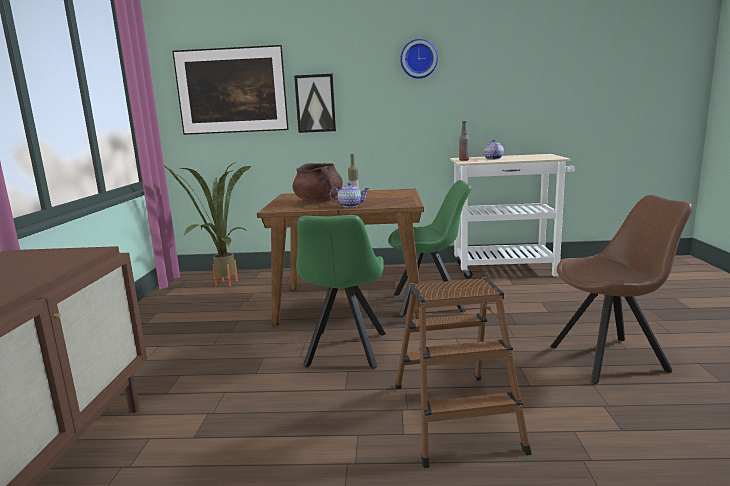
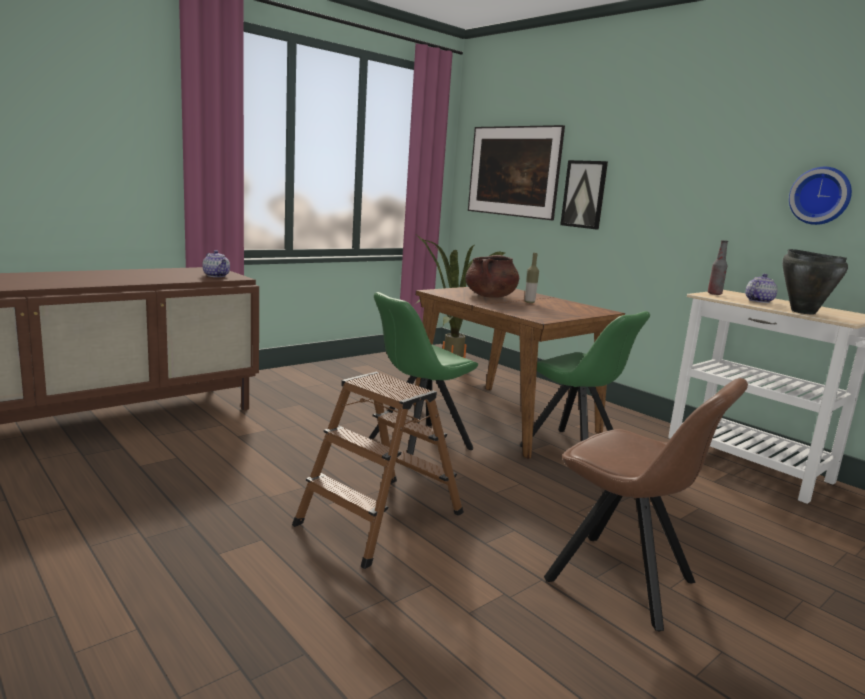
camera: 45 degrees right, 0 degrees up
(350, 205) = (494, 305): teapot -> teapot (217, 276)
(418, 59) = (710, 150): wall clock -> wall clock (821, 196)
(530, 158) = (803, 312): none -> black cooking pot

